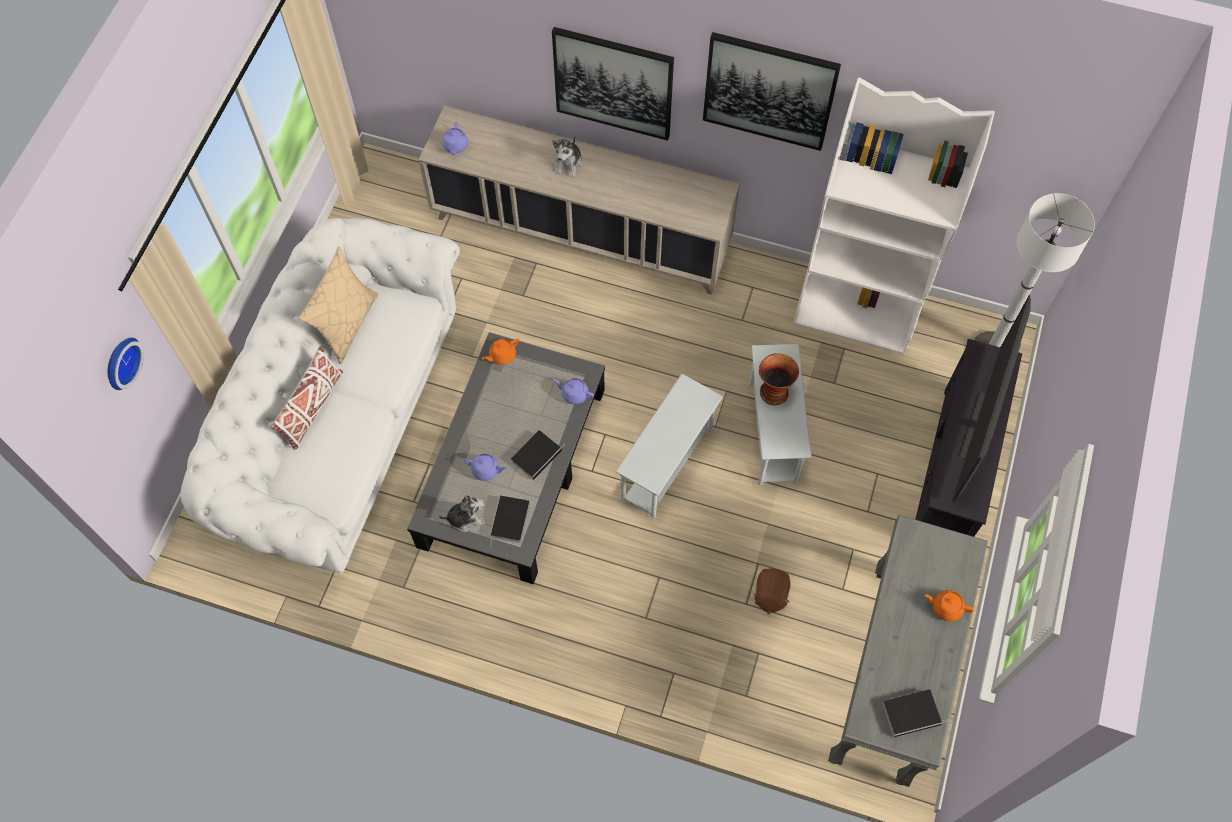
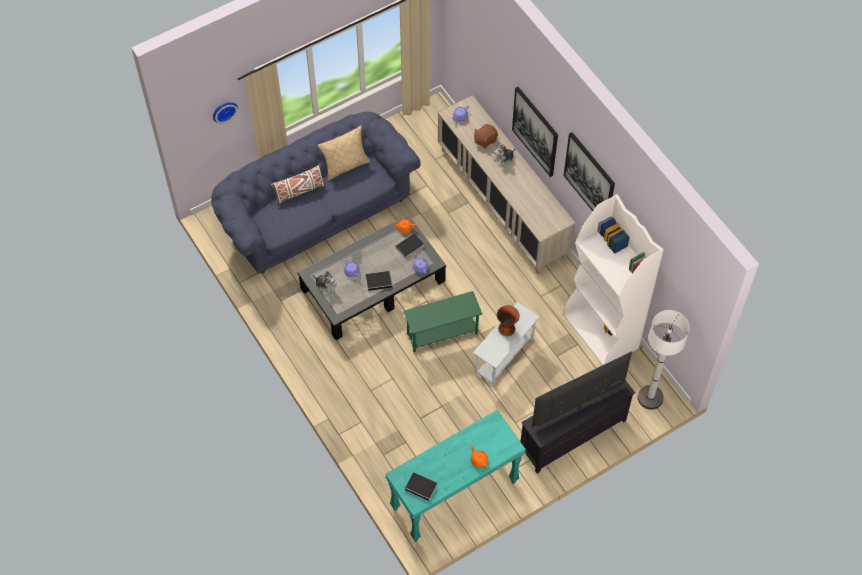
camera: 40 degrees right, 5 degrees down
(339, 422) = (315, 211): white sofa -> blue sofa
(510, 522) = (342, 300): book -> book (409, 247)
(667, 465) = (442, 334): white side table -> green side table
(770, 594) = (434, 423): brown plush toy -> brown plush toy (485, 140)
(890, 676) = (454, 496): grey console table -> turquoise console table

